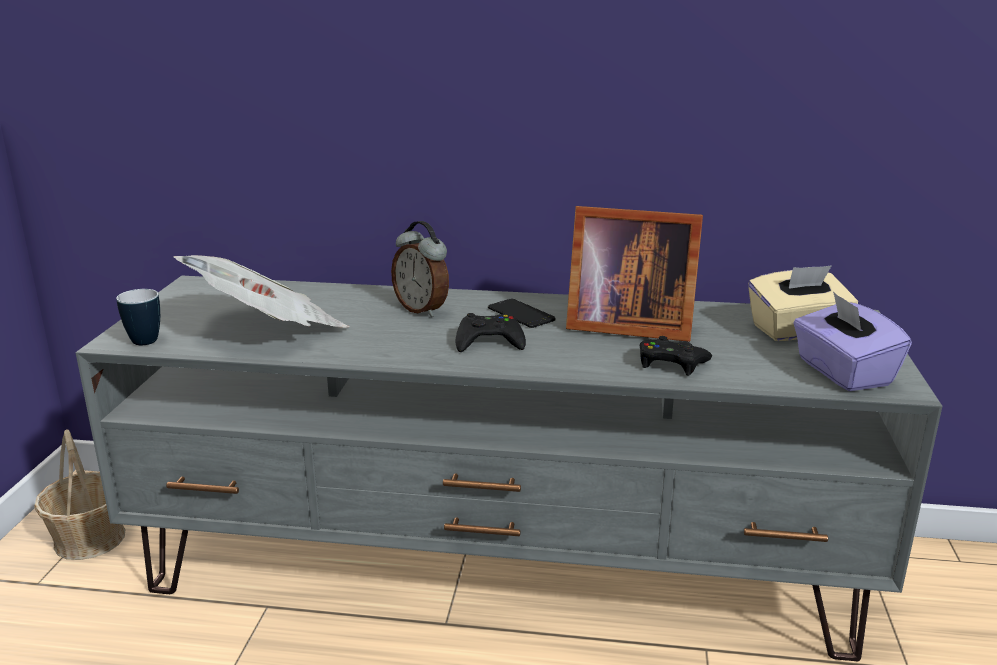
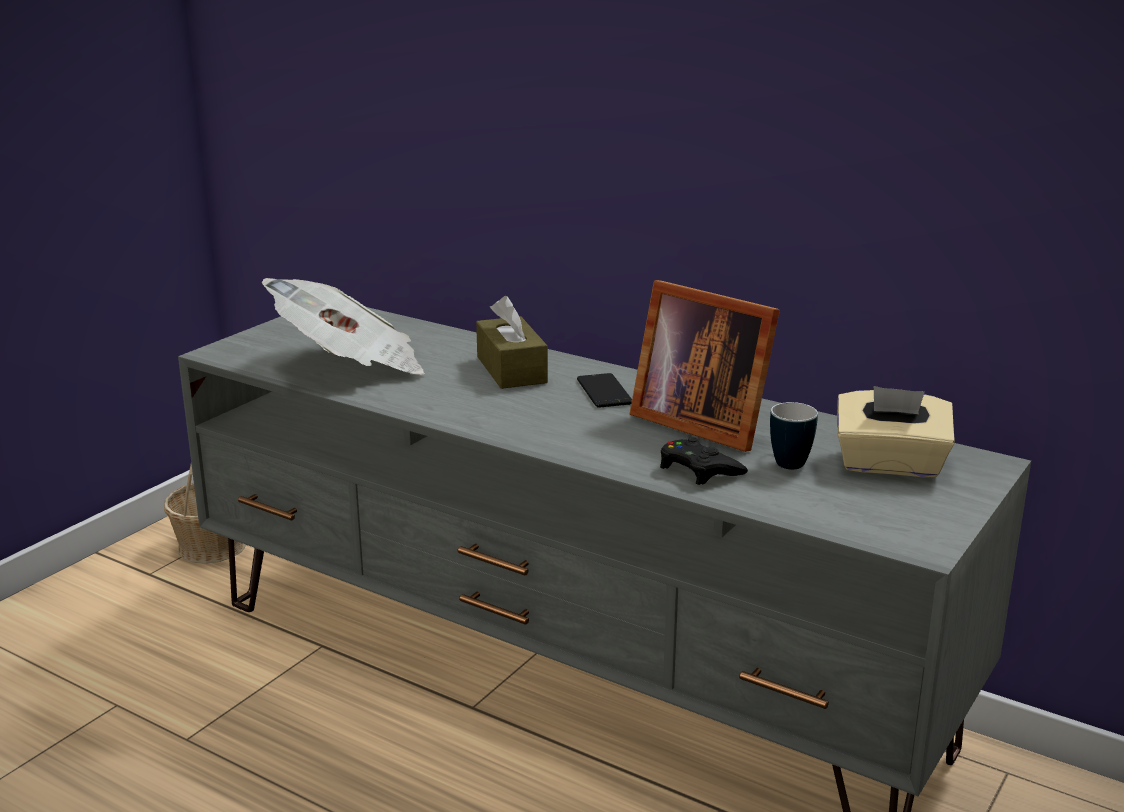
camera: 25 degrees right, 0 degrees up
(143, 339) = (239, 354): mug -> mug (787, 460)
(422, 310) = (511, 370): alarm clock -> brown tissue box
(489, 341) = (540, 413): black game controller -> none
(842, 372) = (878, 517): purple tissue box -> none

